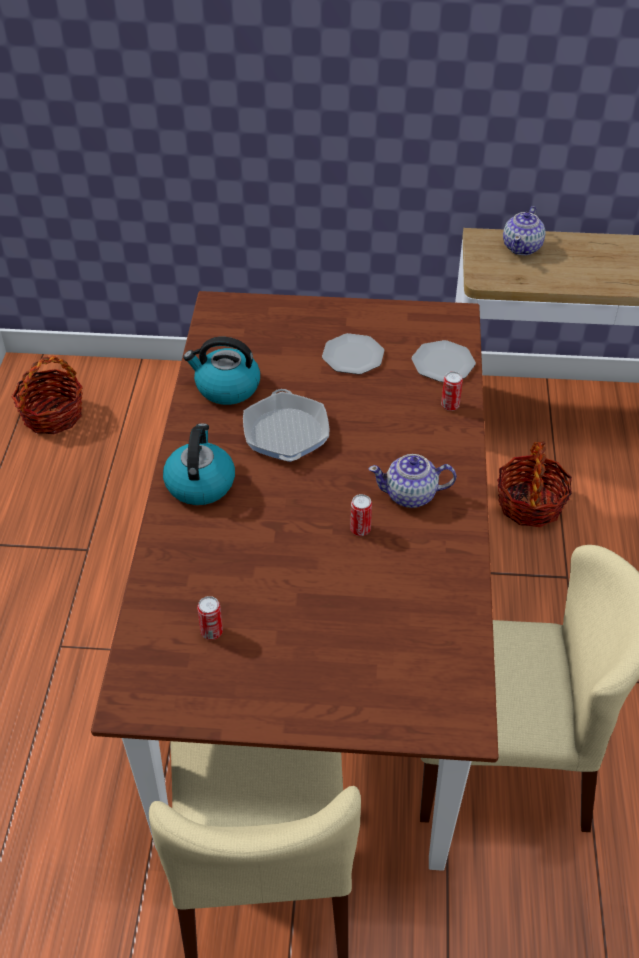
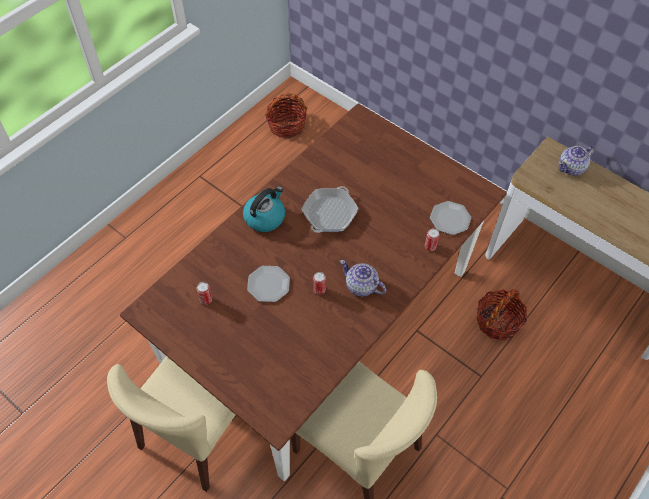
camera: 35 degrees right, 10 degrees up
(226, 387) = (322, 170): kettle -> none
(352, 356) = (404, 187): plate -> plate (268, 284)

